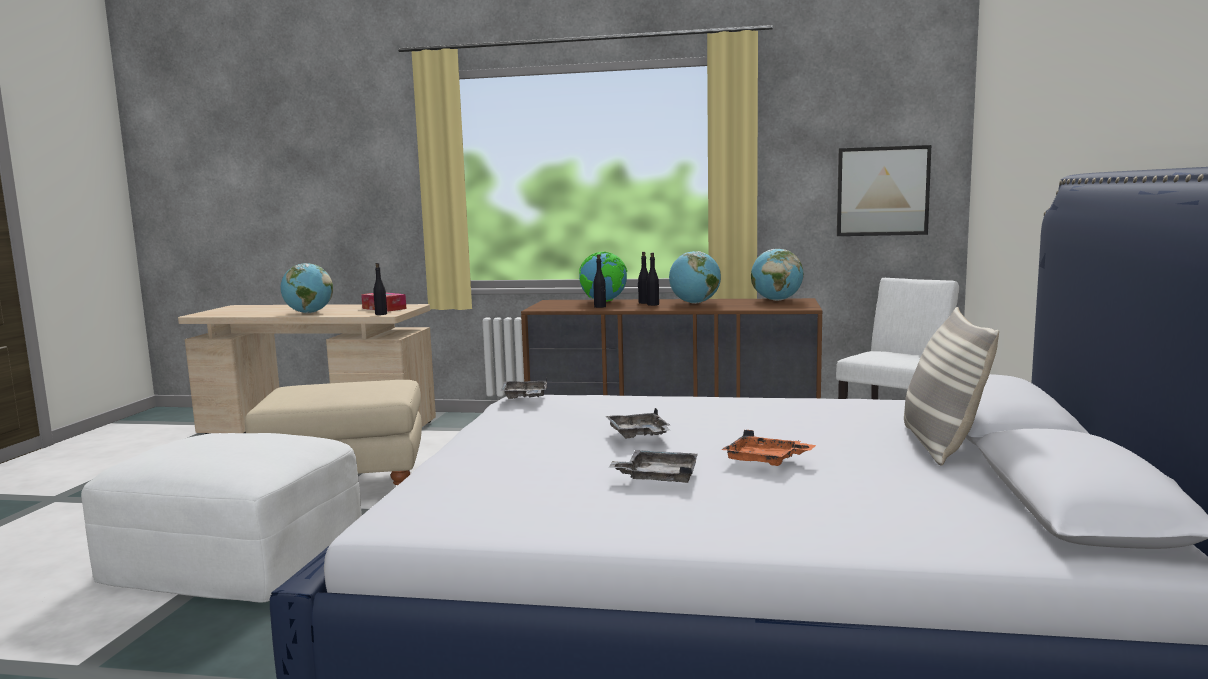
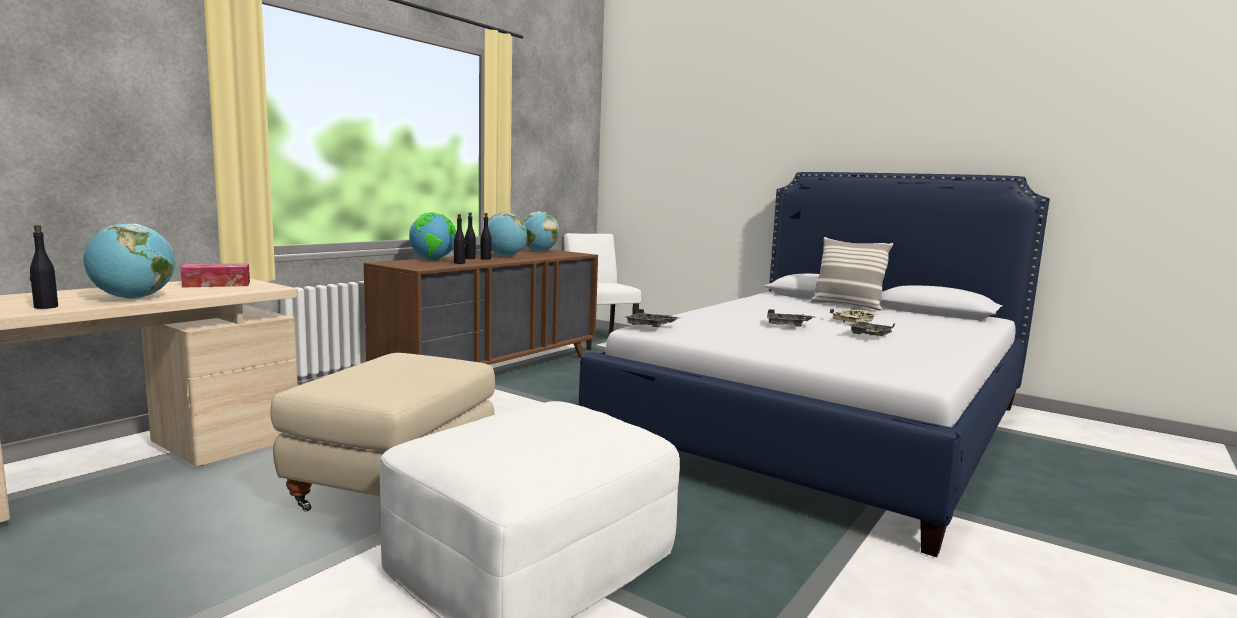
camera: 65 degrees left, 0 degrees up
(381, 314) = (262, 288): black bottle -> black bottle (45, 307)
(765, 460) = (854, 322): orange tray -> beige tray
(882, 191) = (564, 172): picture -> none

